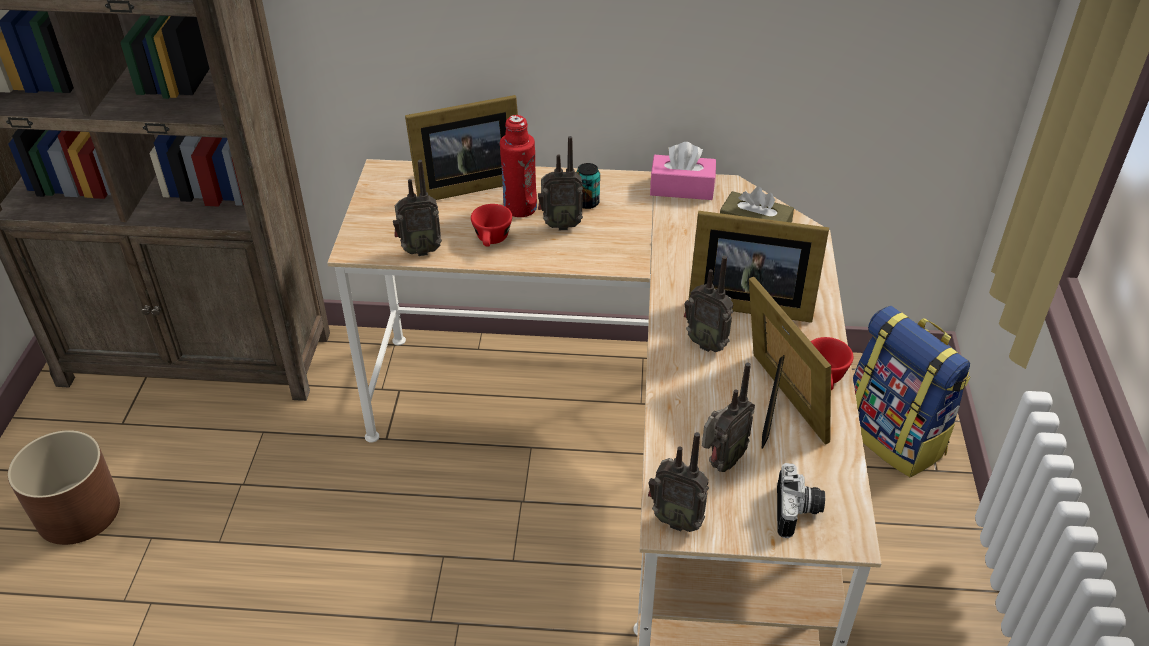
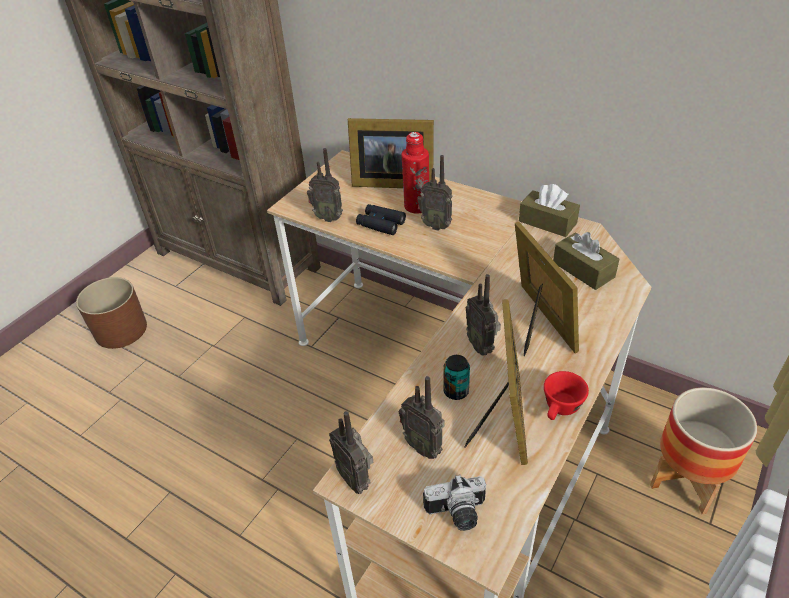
camera: 30 degrees right, 0 degrees up
(492, 240) = (380, 224): red cup -> black binoculars
(587, 202) = (467, 215): can -> can (456, 391)
(682, 188) = (547, 222): pink tissue box -> brown tissue box
(721, 462) = (424, 446): radio -> radio turned 60 degrees clockwise
(746, 301) = (538, 323): picture frame -> picture frame turned 150 degrees counterclockwise
(798, 512) = (457, 514): camera -> camera turned 45 degrees clockwise
(894, 437) = (686, 481): backpack -> planter

